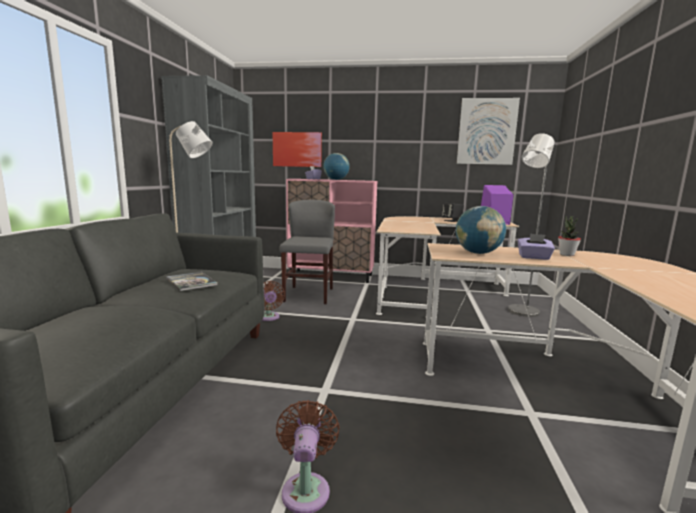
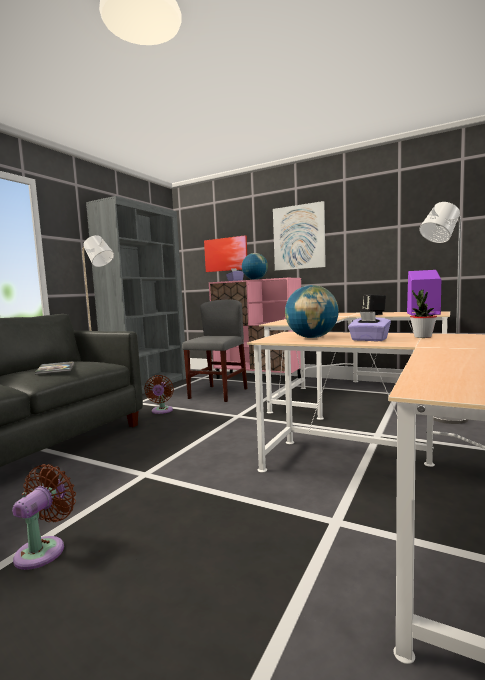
camera: 20 degrees right, 5 degrees down
(487, 131) = (417, 212): picture -> picture (298, 237)

